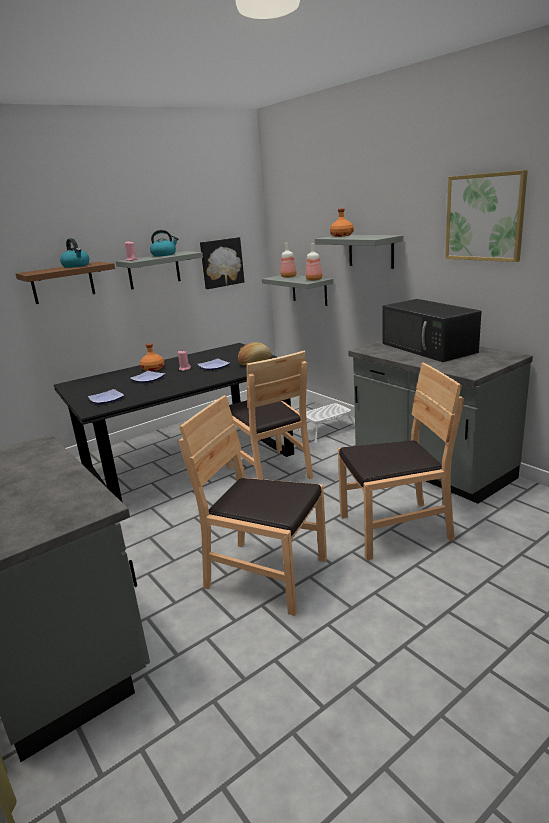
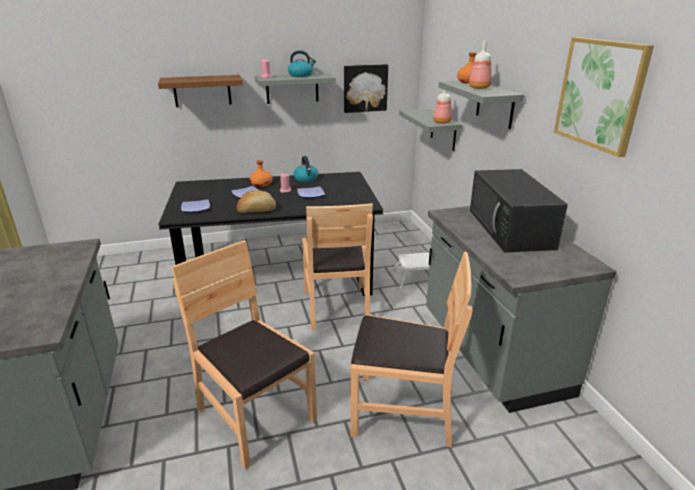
camera: 20 degrees right, 5 degrees up
(76, 266) = (211, 77): kettle -> kettle (306, 179)
(254, 362) = (349, 198): bread -> bread (256, 211)
(288, 277) = (424, 113): bottle -> bottle (478, 88)

